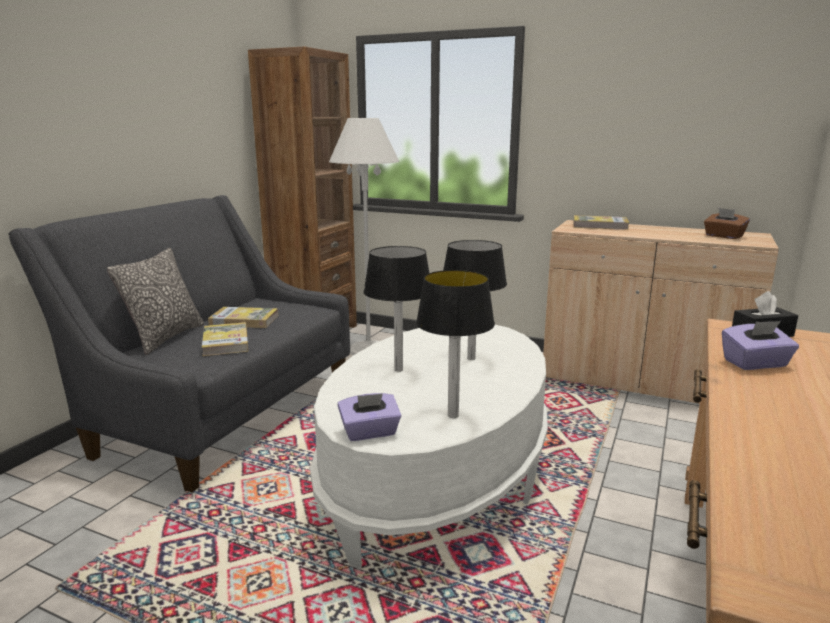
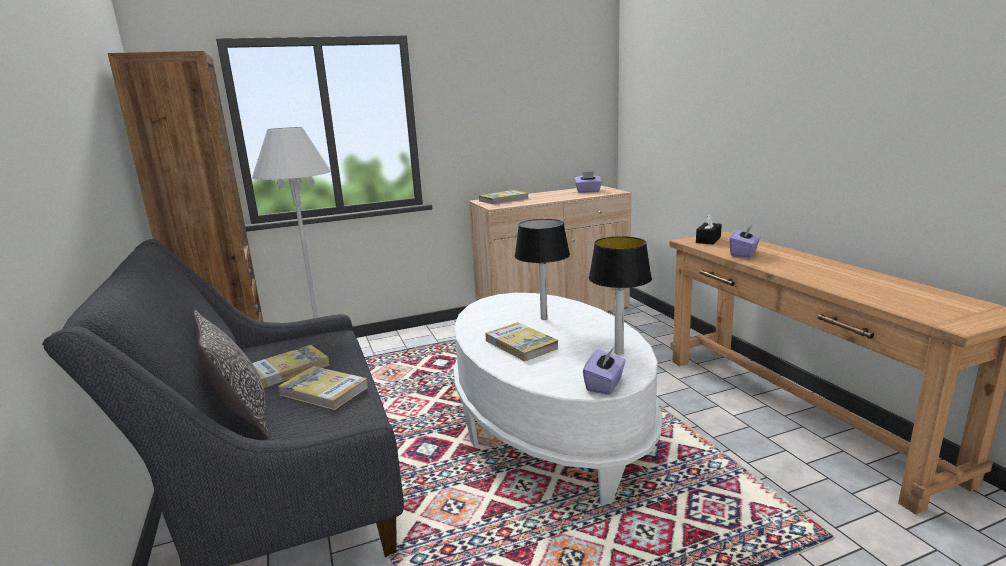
camera: 45 degrees left, 0 degrees up
(399, 370) = (521, 344): black table lamp -> book
(723, 236) = (588, 191): brown tissue box -> purple tissue box

